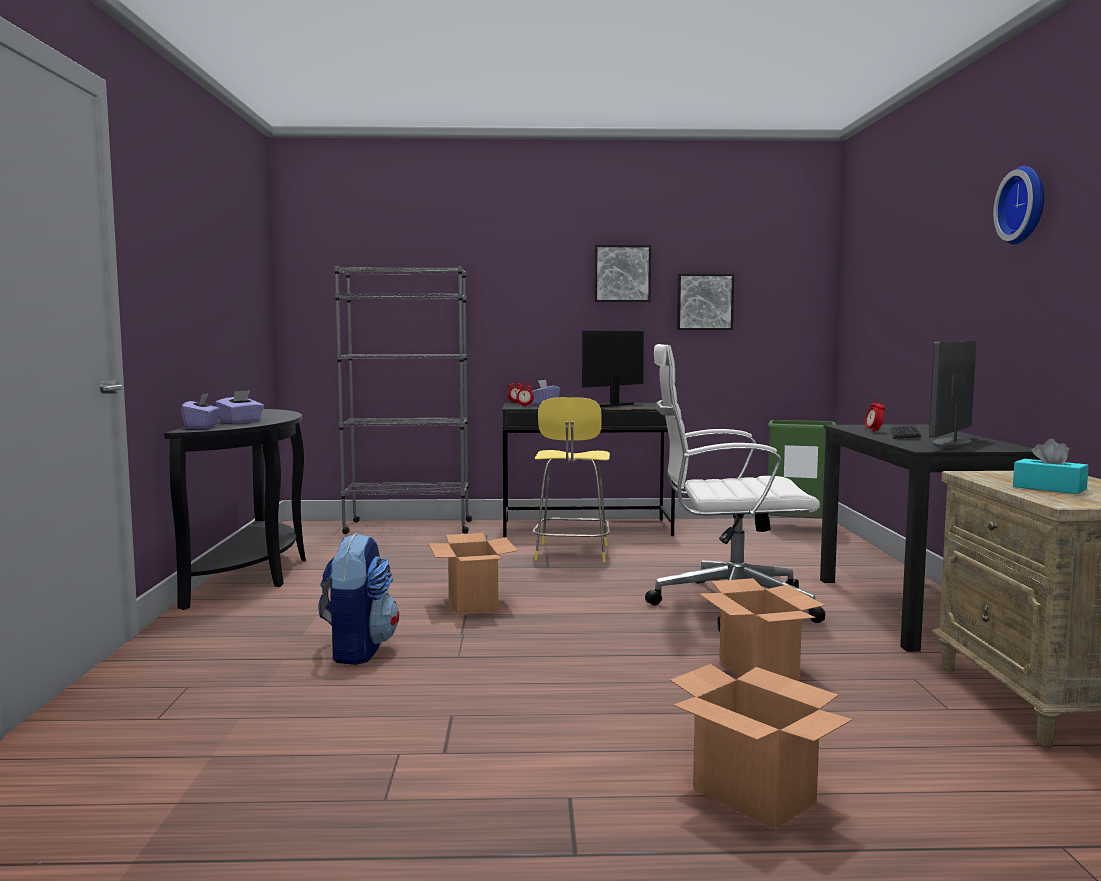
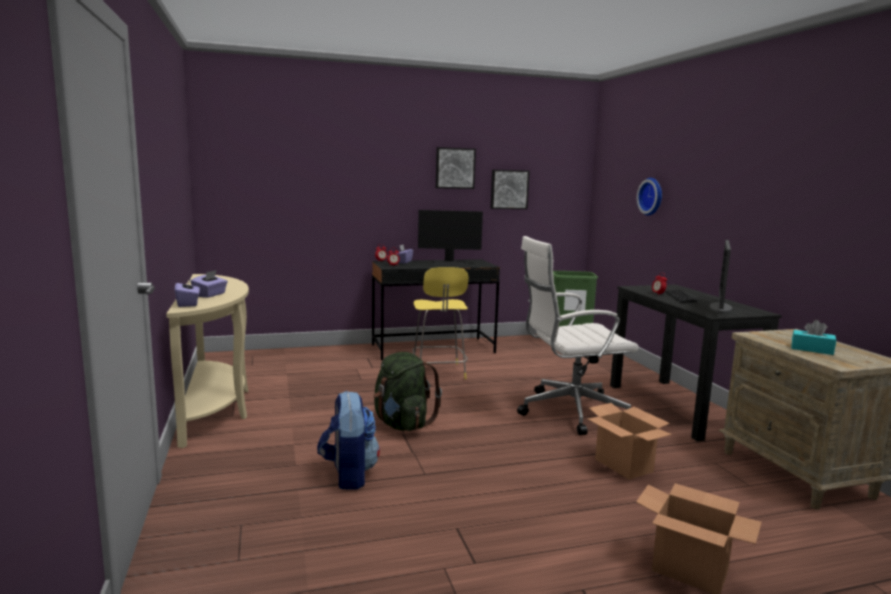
camera: 15 degrees left, 5 degrees up
(256, 573) = (216, 407): black console table -> beige console table
(408, 527) = (304, 354): grey bookcase -> none
(473, 604) = (402, 424): cardboard box -> green backpack
(608, 405) = (449, 263): monitor -> monitor turned 120 degrees counterclockwise
(1025, 205) = (765, 155): wall clock -> wall clock (652, 196)

